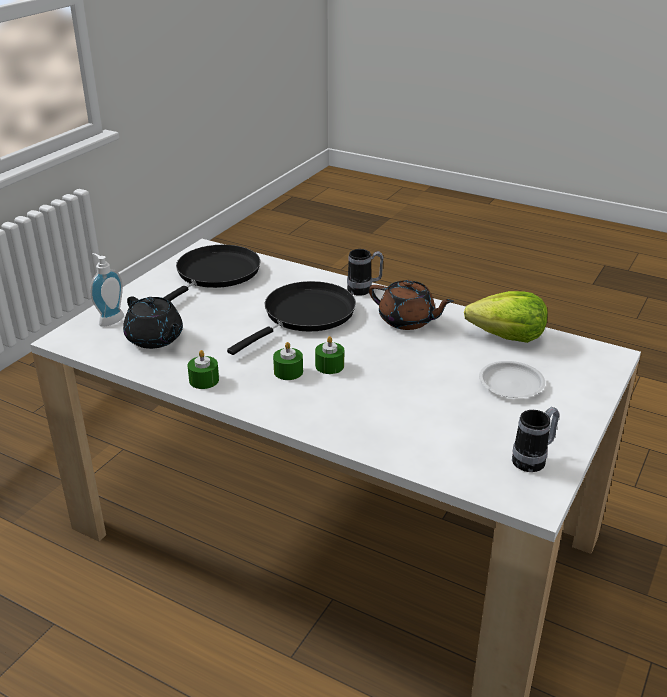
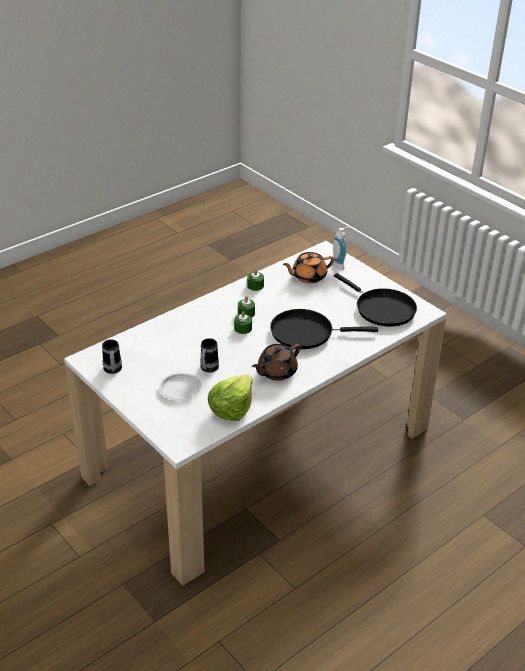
camera: 110 degrees right, 5 degrees up
(155, 339) = (308, 277): black teapot -> orange teapot
(305, 315) = (306, 333): black frying pan -> black frying pan turned 120 degrees clockwise
(364, 290) = (328, 365): mug -> mug (208, 369)

